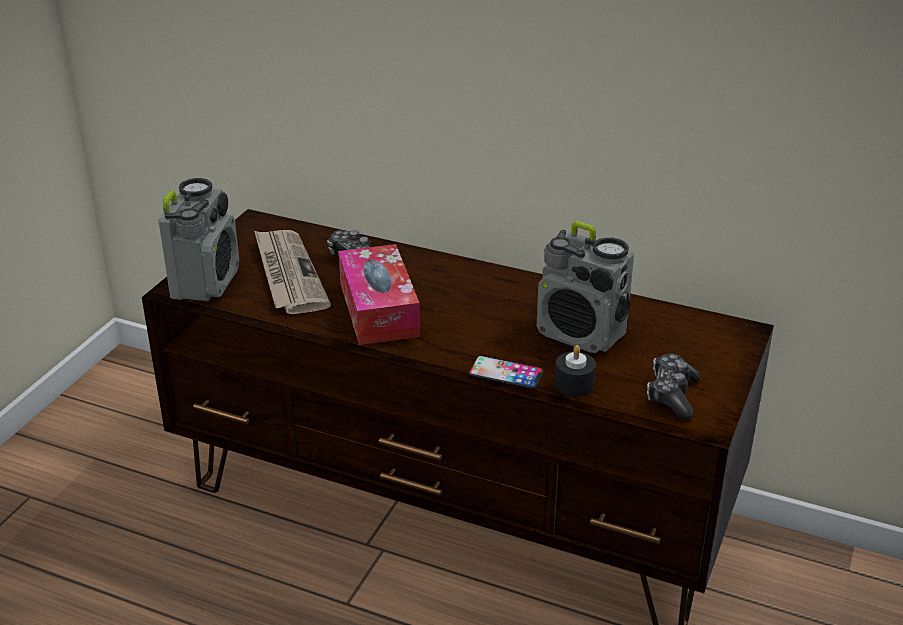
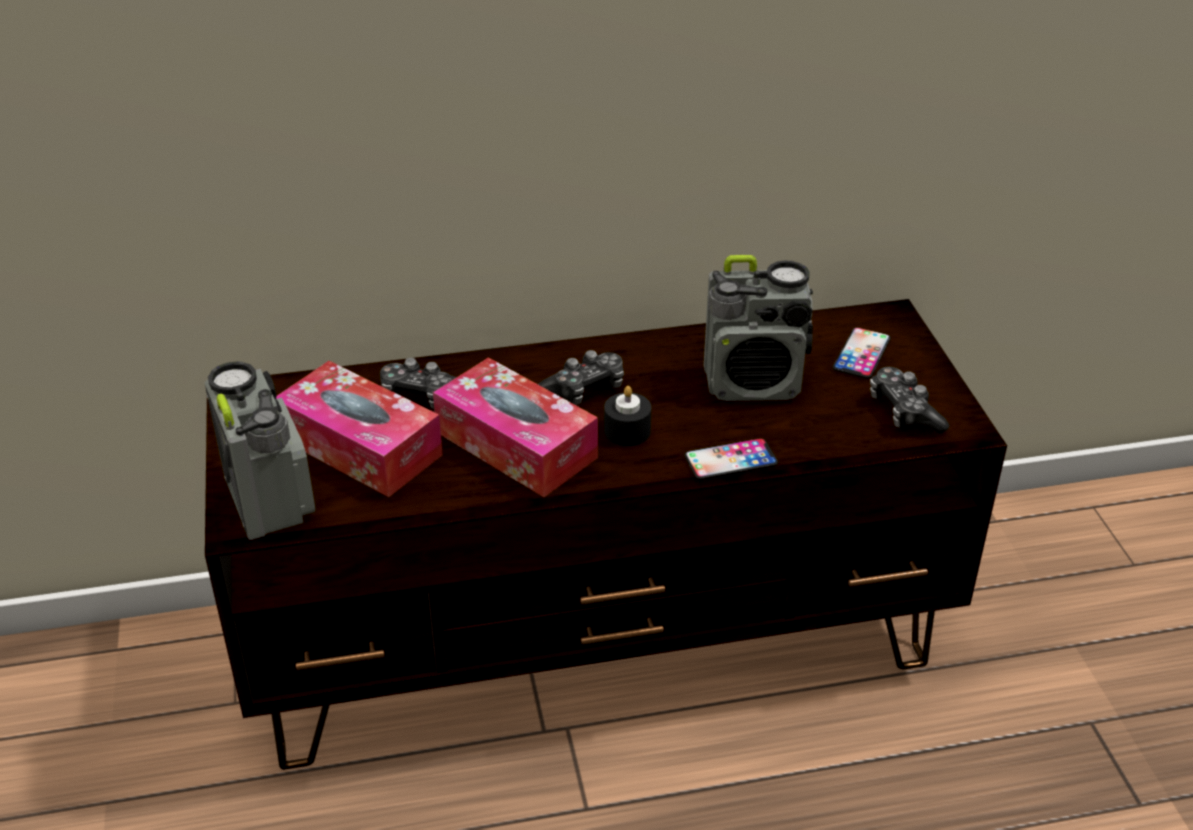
camera: 35 degrees left, 5 degrees up
(288, 274) = (360, 446): newspaper -> tissue box
(461, 294) = (585, 389): none -> game controller
(574, 384) = (807, 442): black candle -> black candle (627, 431)
(687, 346) = (861, 353): none -> phone

